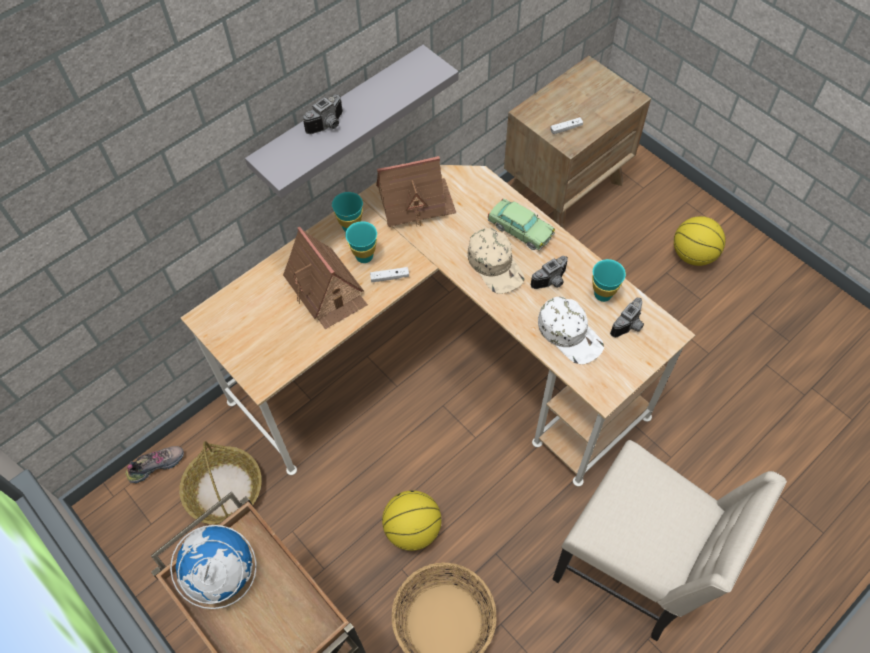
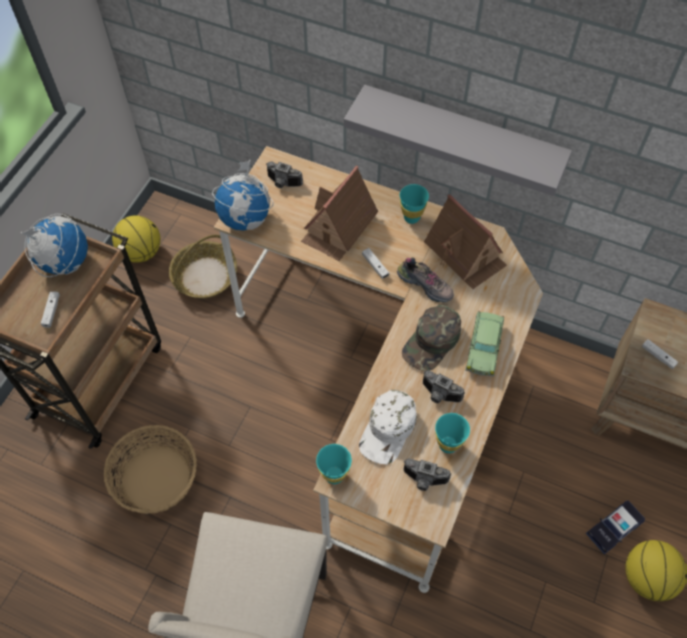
camera: 65 degrees right, 0 degrees up
(157, 465) = (207, 224): shoe -> shoe (426, 285)
(266, 369) = (246, 219): none -> globe
(285, 609) = (51, 311): none -> white game controller
(328, 125) = (430, 122): camera -> camera (282, 183)
(364, 256) = (386, 239): turquoise cup -> turquoise cup (334, 475)
(412, 529) = (226, 422): basketball -> basketball (141, 252)
(495, 265) = (432, 342): beige cap -> green cap
(646, 257) = (614, 528): none -> toy car

